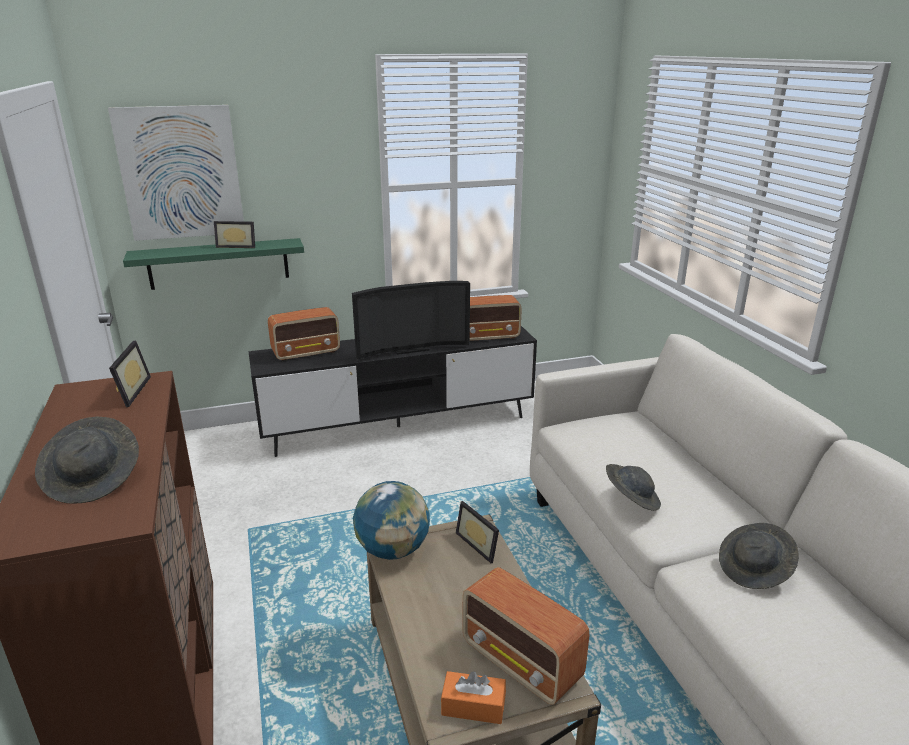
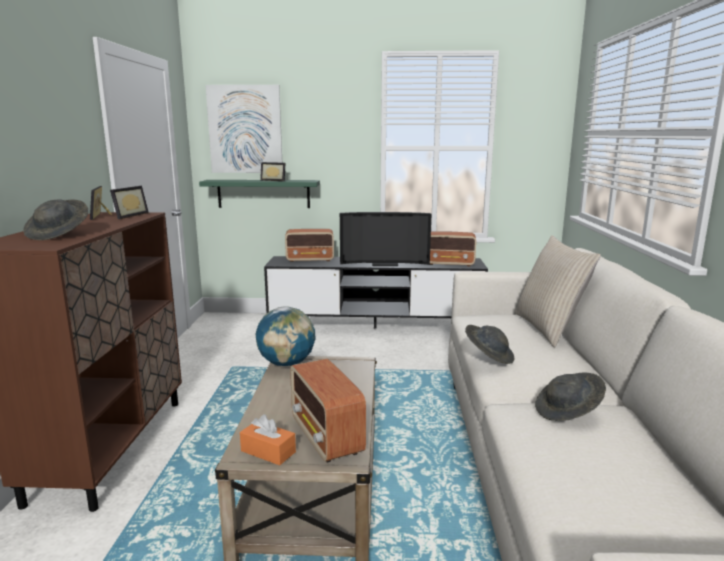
camera: 20 degrees right, 10 degrees down
(481, 544) = (354, 371): picture frame -> picture frame (103, 216)
(660, 437) = (548, 329): none -> beige pillow

